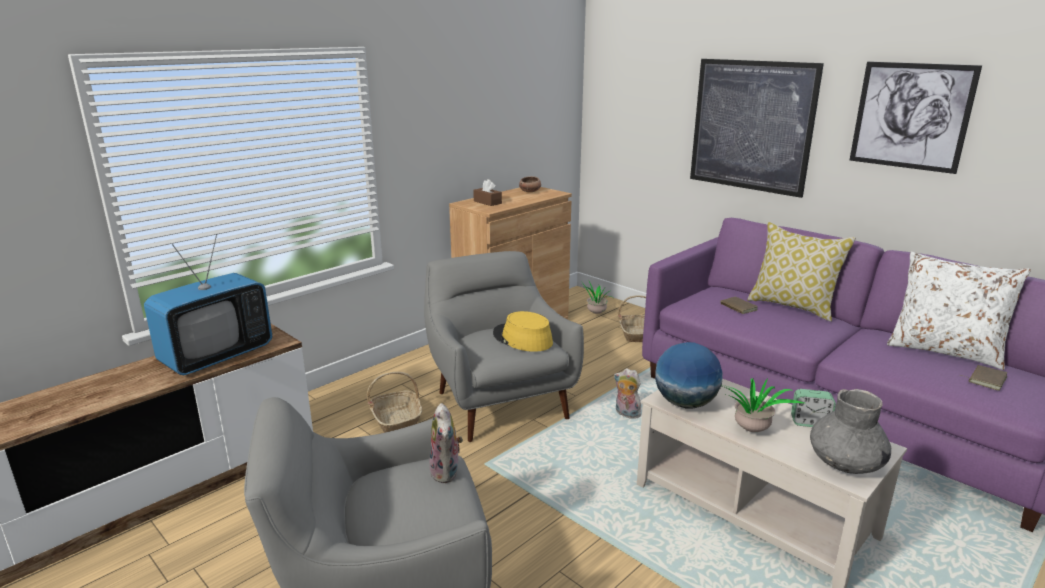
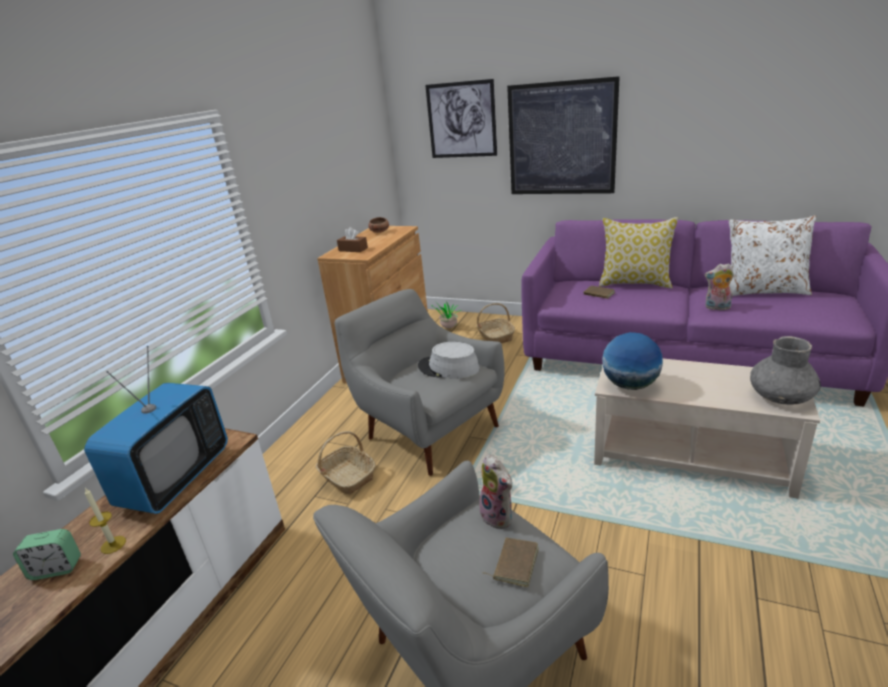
camera: 20 degrees left, 5 degrees up
(140, 387) = (113, 545): none -> candle
(522, 339) = (448, 368): yellow hat -> grey hat
(626, 414) = (539, 407): plush toy -> plush toy (717, 308)
(752, 431) = (698, 393): potted plant -> none
(810, 423) = (728, 372): alarm clock -> alarm clock (56, 569)
(911, 116) = (697, 111): picture -> picture (461, 120)
(985, 379) = (808, 305): brown book -> brown book (514, 563)

